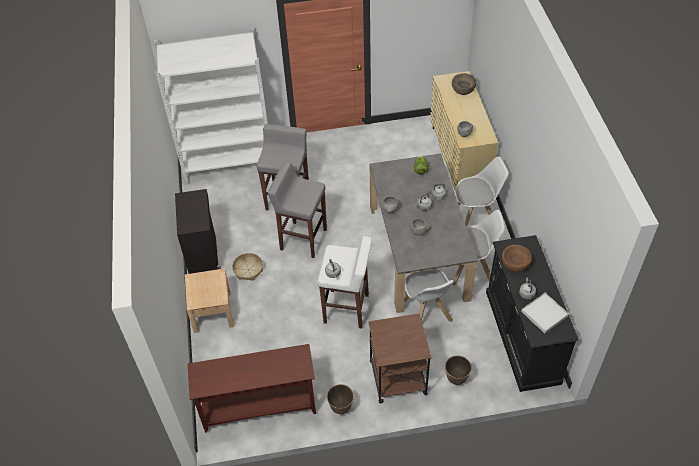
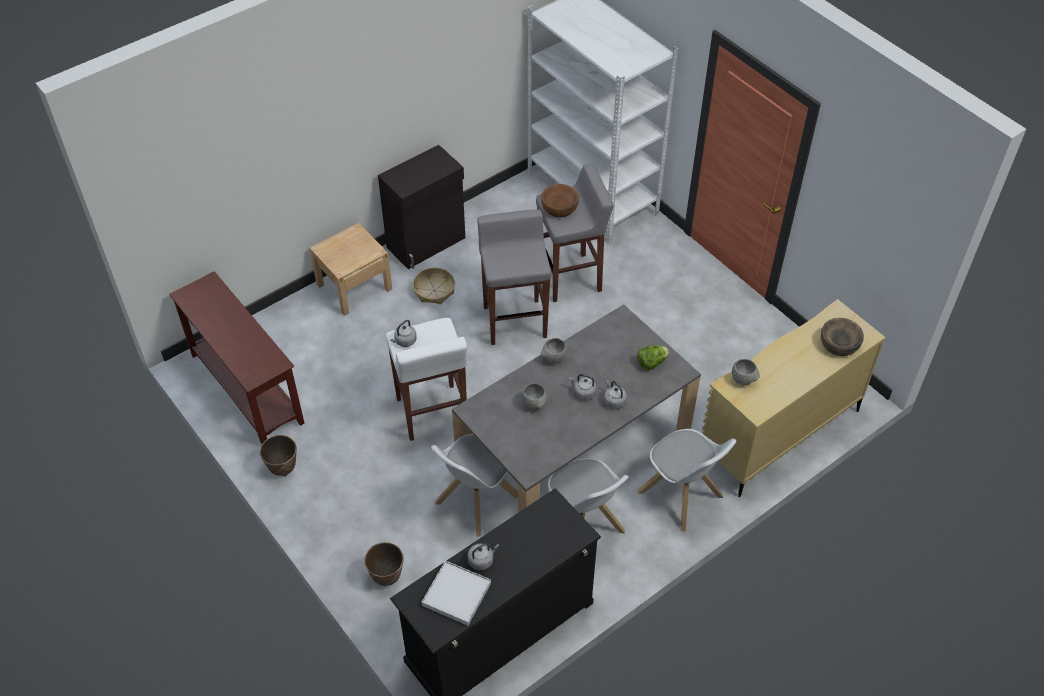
camera: 60 degrees right, 0 degrees up
(397, 378) = (354, 509): brown cart -> none
(515, 263) = (529, 528): brown bowl -> brown bowl (559, 208)

